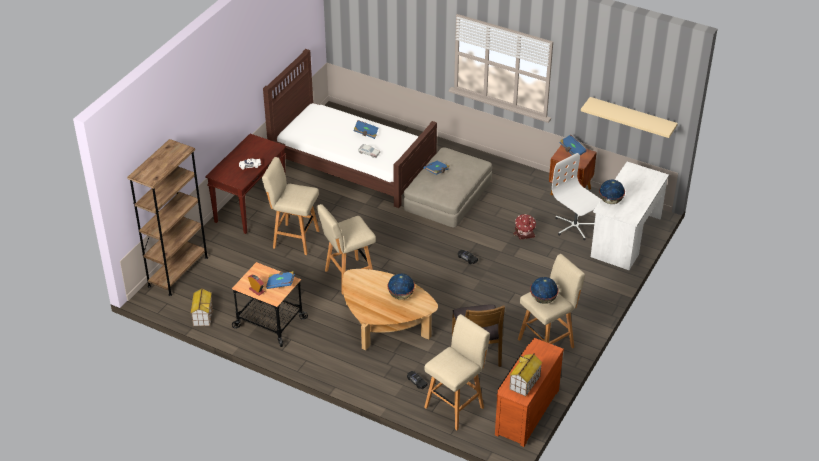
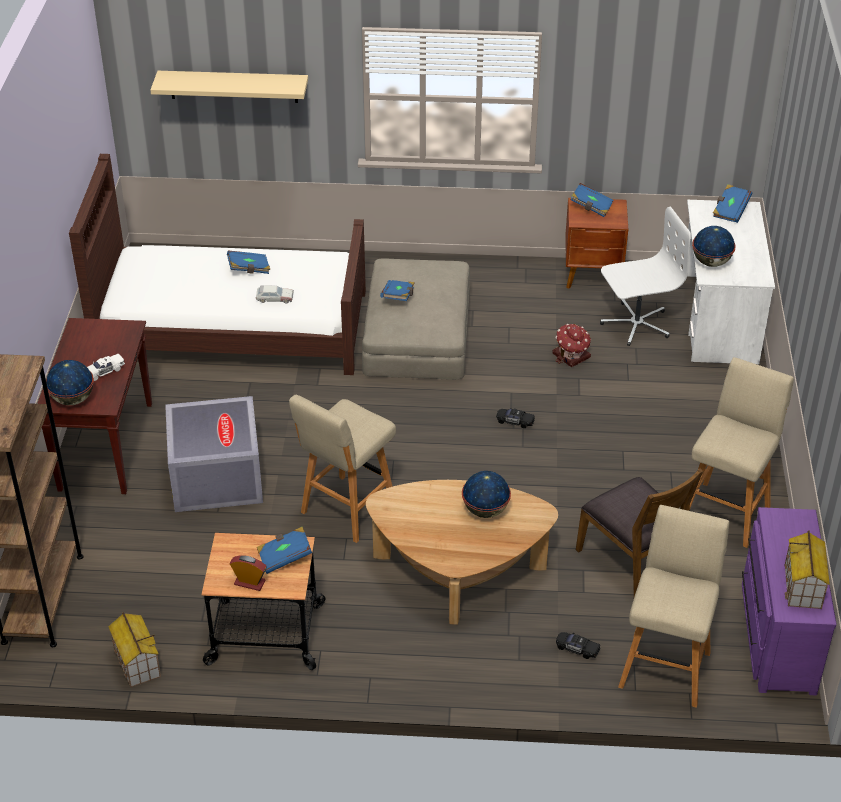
camera: 25 degrees left, 0 degrees up
(294, 239) = (215, 476): beige stool -> grey storage box
(525, 411) = (775, 635): brown dresser -> purple dresser
(543, 300) = (733, 441): globe -> globe (72, 399)
(574, 226) = (636, 324): white office chair -> white office chair turned 135 degrees clockwise
(632, 117) = (685, 126): beige shelf -> beige shelf (233, 86)
(646, 175) = (730, 211): none -> blue book

